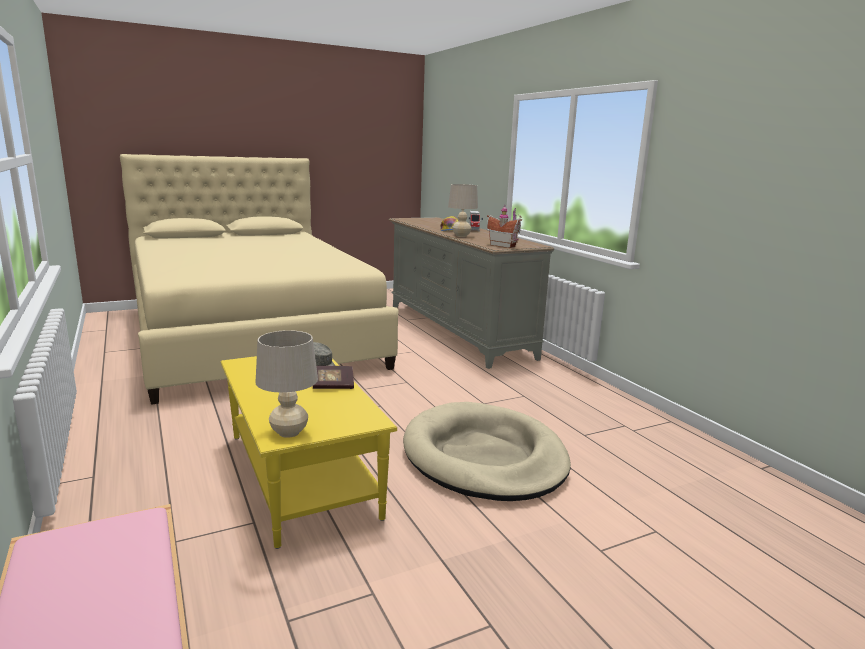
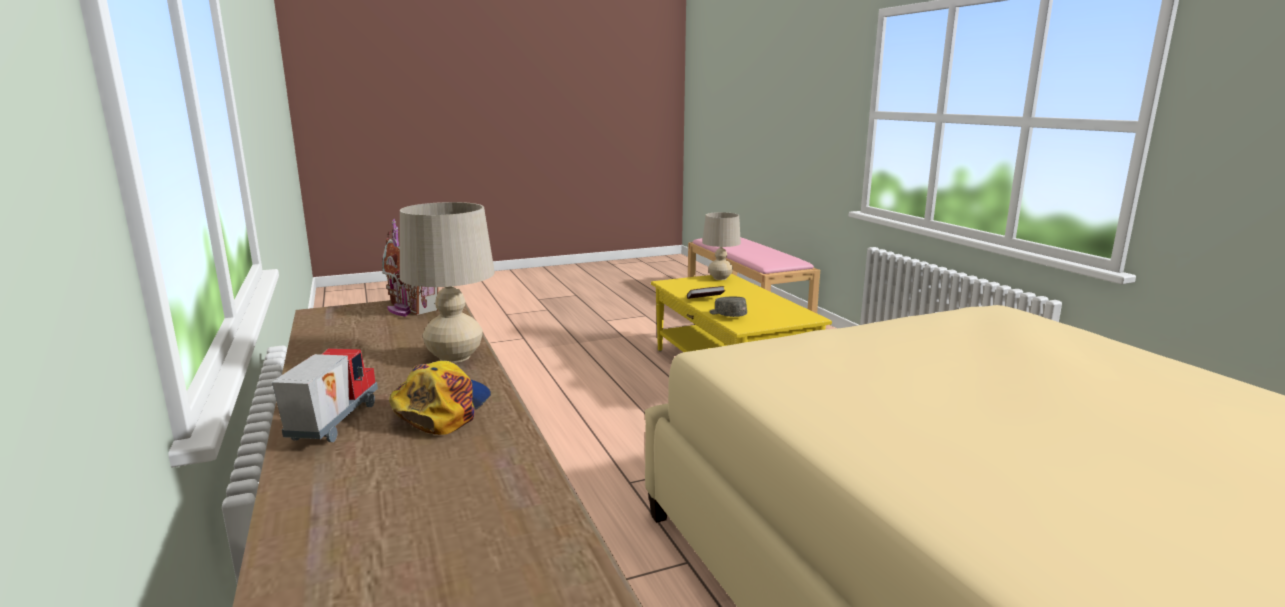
camera: 175 degrees left, 0 degrees up
(484, 457) = (566, 384): beige dog bed -> none

